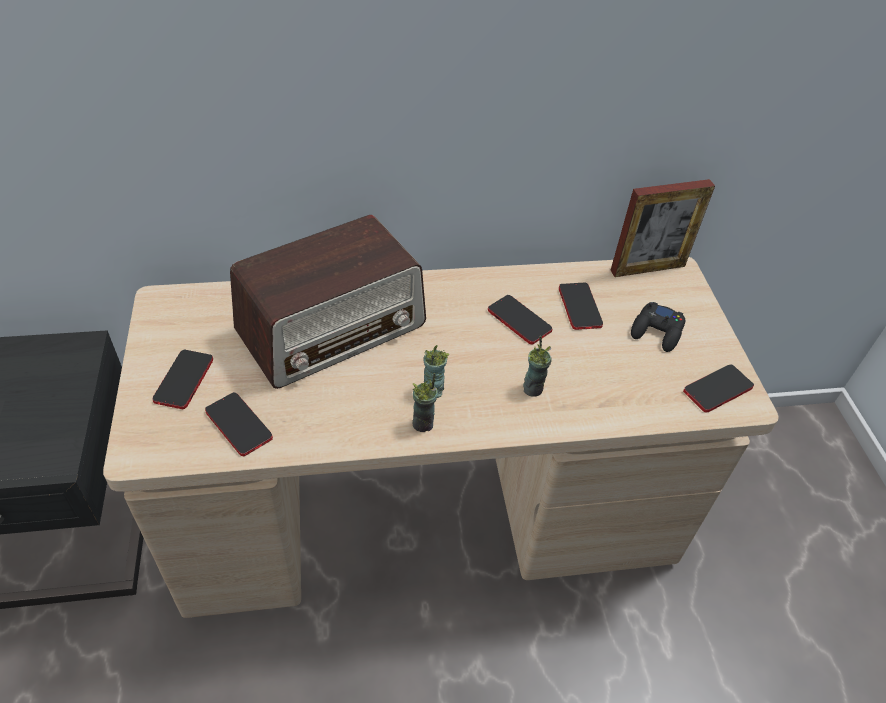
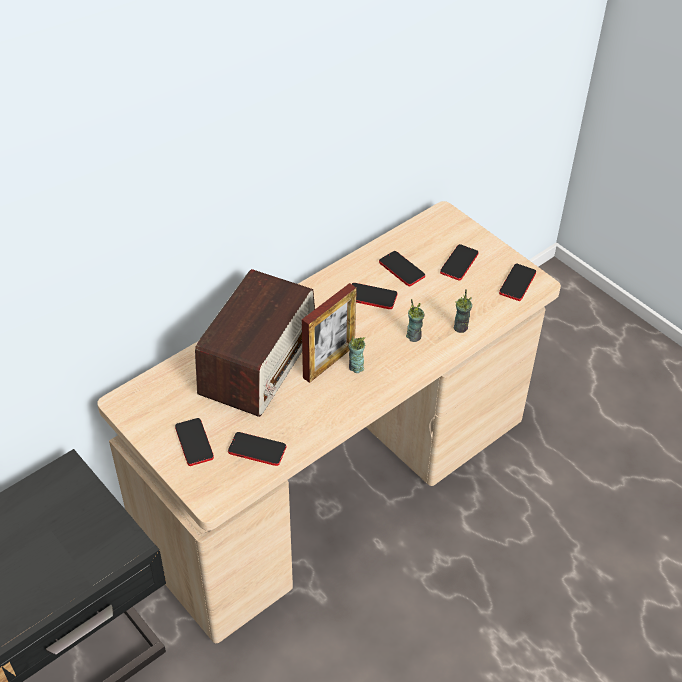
camera: 30 degrees left, 0 degrees up
(423, 424) = (367, 390): cup -> cup (461, 327)
(647, 268) = (423, 222): picture frame -> picture frame (329, 362)
(657, 331) = (459, 263): black game controller -> phone

